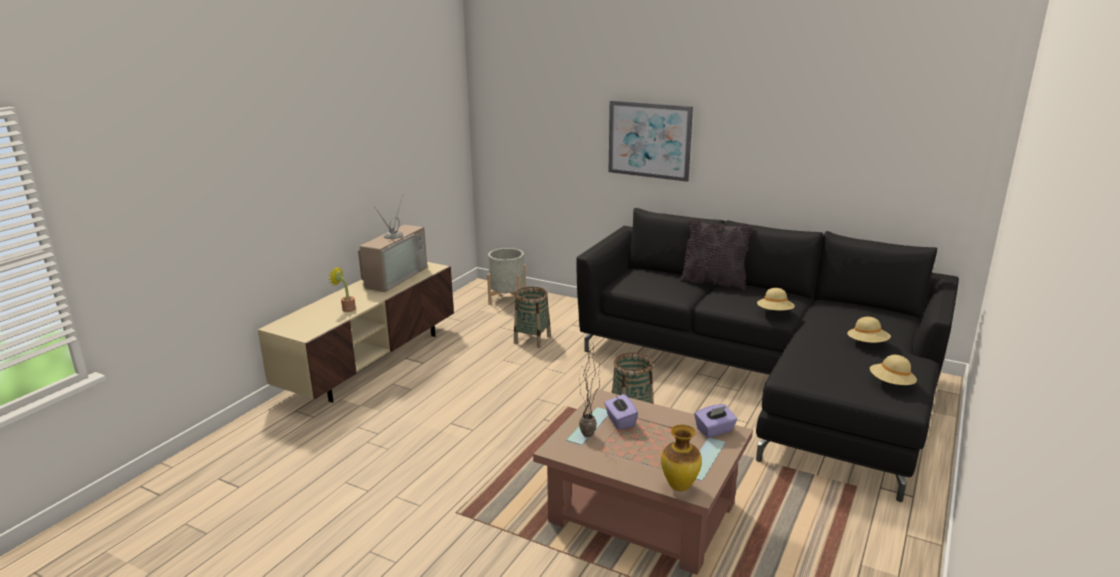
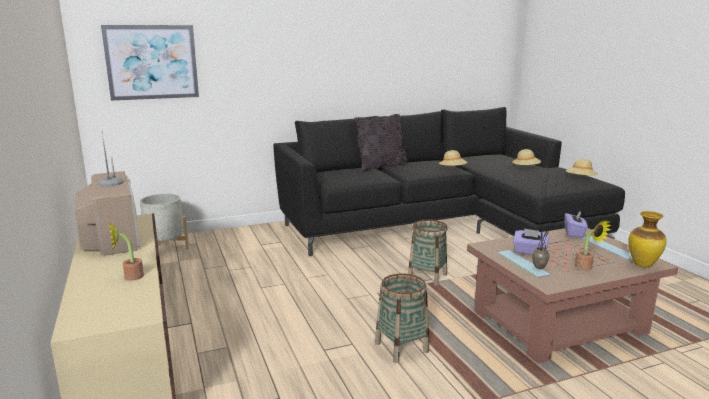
camera: 50 degrees left, 5 degrees down
(532, 340) = (253, 265): basket -> basket (401, 347)
(623, 458) = (586, 268): none -> potted plant
(649, 140) = (287, 61): picture -> picture (152, 62)

